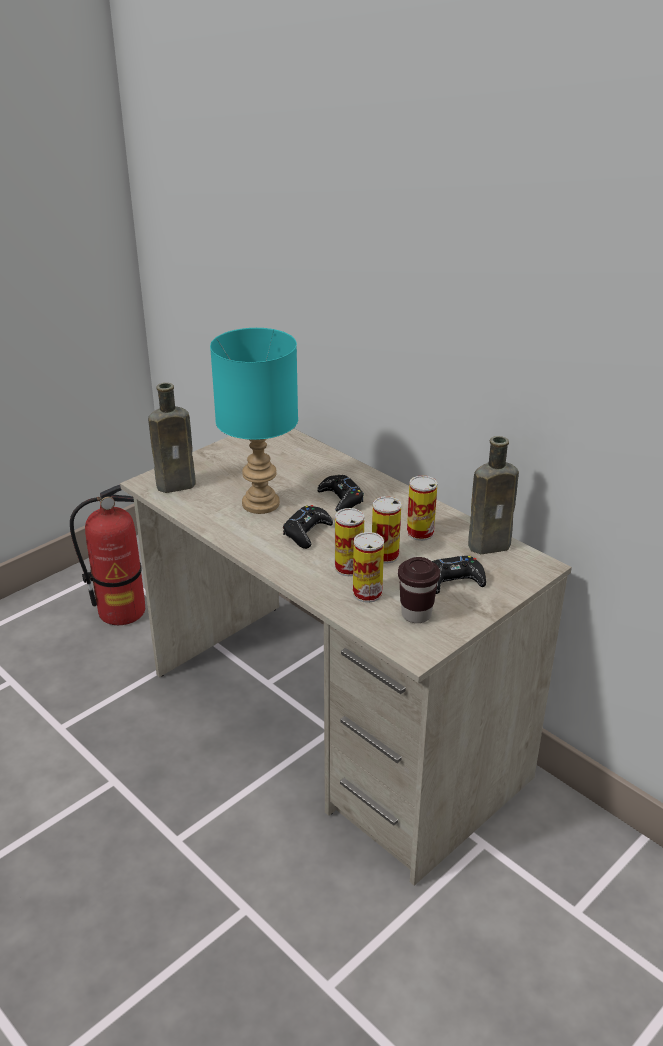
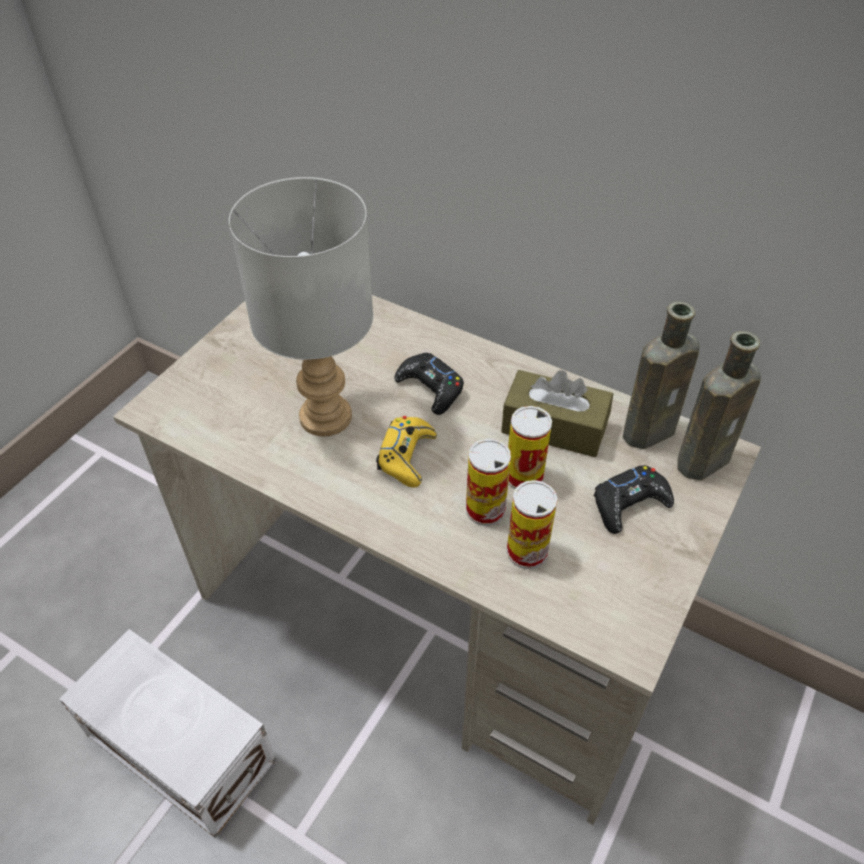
camera: 15 degrees left, 15 degrees up
(109, 764) = (180, 744): none -> white storage box
(122, 611) = (132, 513): fire extinguisher -> none
(179, 484) = (199, 403): brown bottle -> brown bottle (705, 459)
(259, 503) = (324, 416): turquoise table lamp -> grey table lamp
(307, 532) = (406, 457): black game controller -> yellow game controller
(416, 614) = (605, 576): brown cup -> none
(420, 533) = (554, 427): can -> brown tissue box

